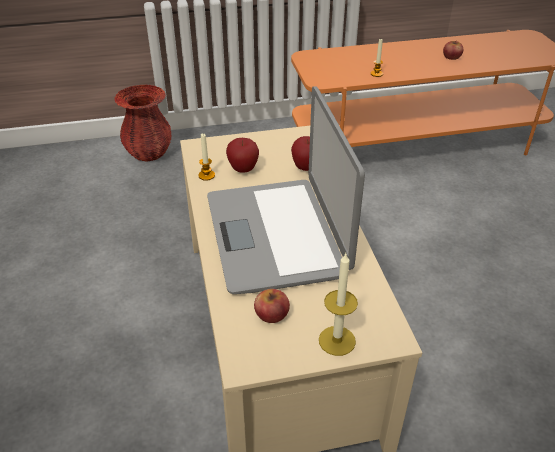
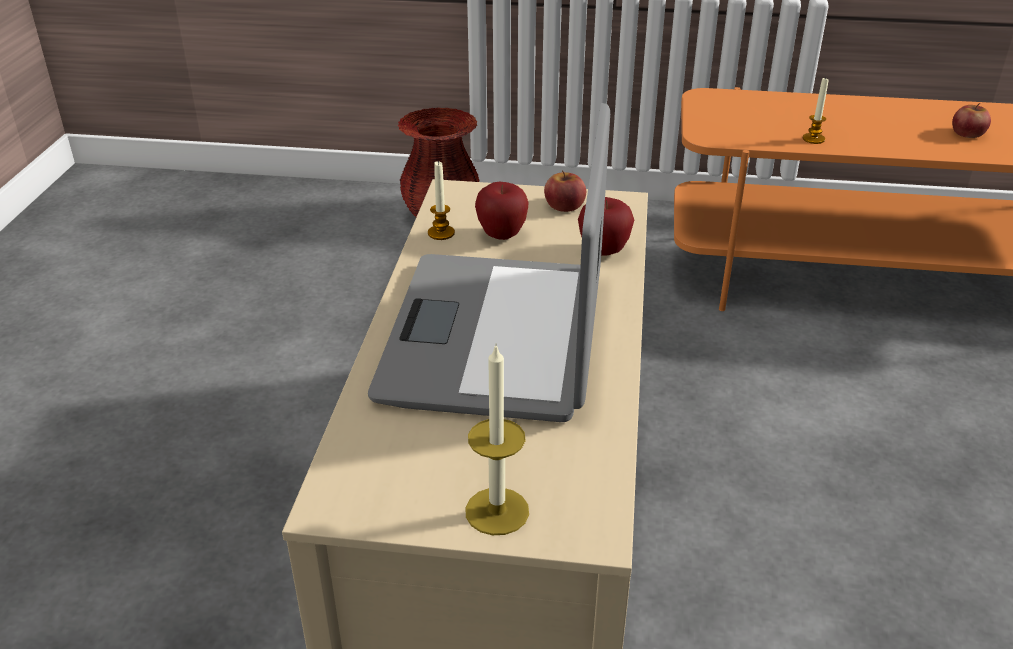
camera: 20 degrees right, 5 degrees down
(271, 314) = (418, 446): apple -> apple (564, 205)

